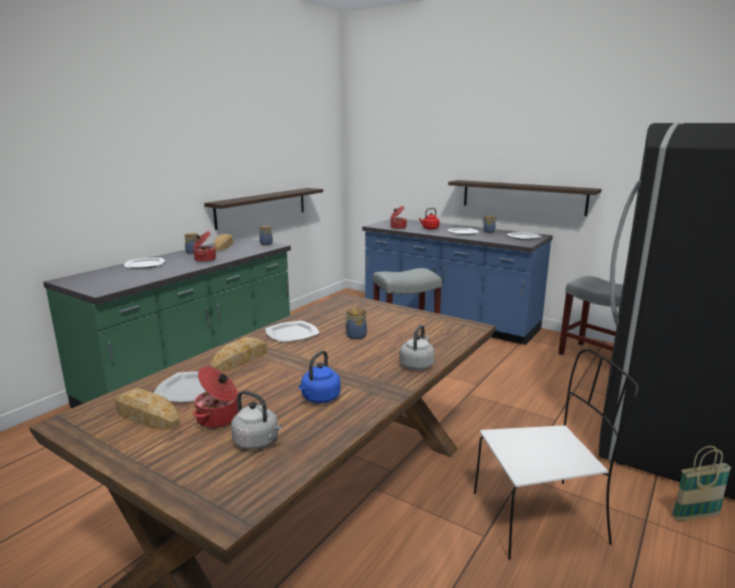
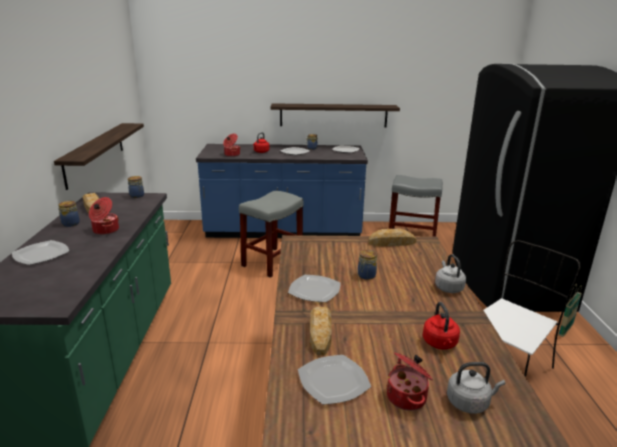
camera: 35 degrees left, 5 degrees up
(147, 416) = (348, 425): bread -> bread (392, 242)
(319, 398) = (440, 344): blue kettle -> red kettle

